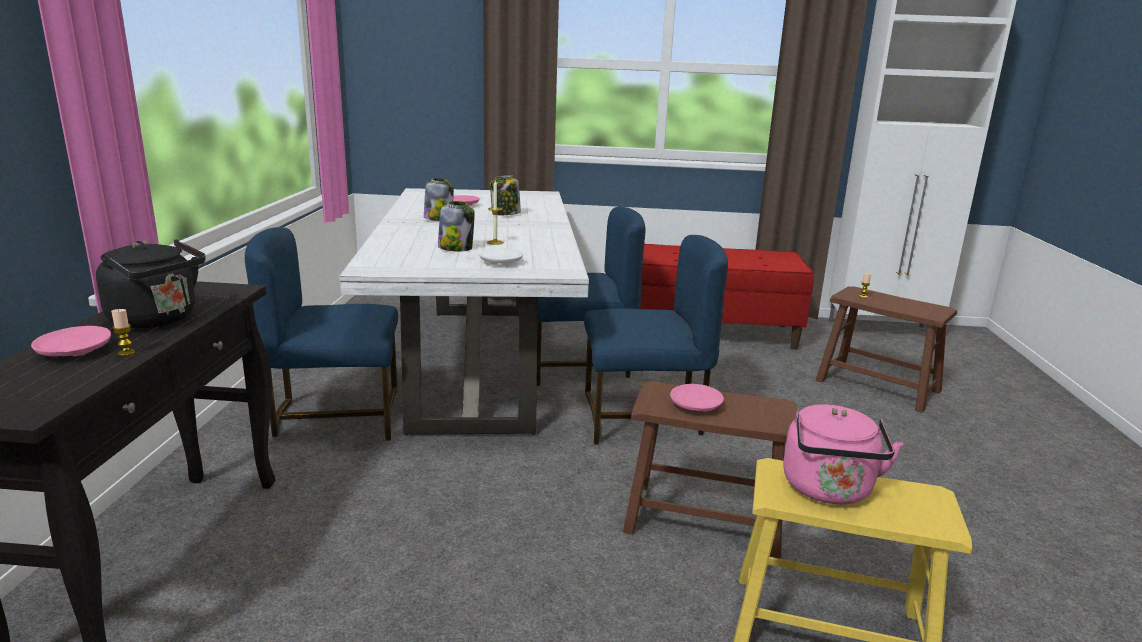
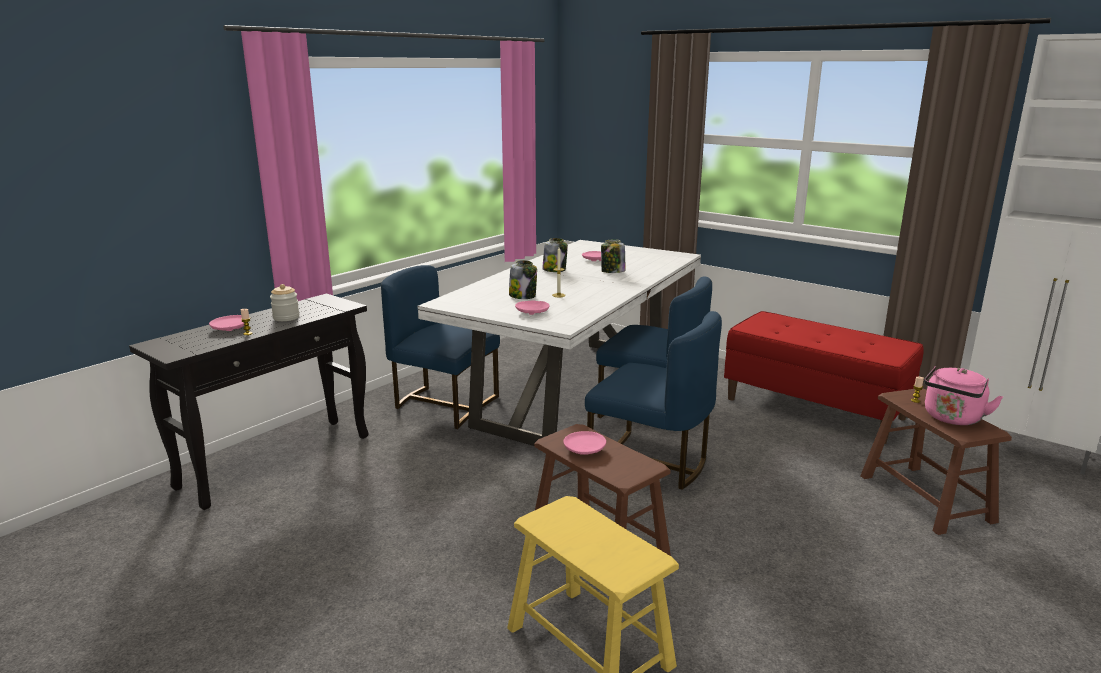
camera: 35 degrees right, 0 degrees up
(157, 320) = (286, 317): black kettle -> jar
(501, 262) = (532, 312): white plate -> pink plate
(829, 490) = (579, 530): pink kettle -> pink kettle (952, 419)

